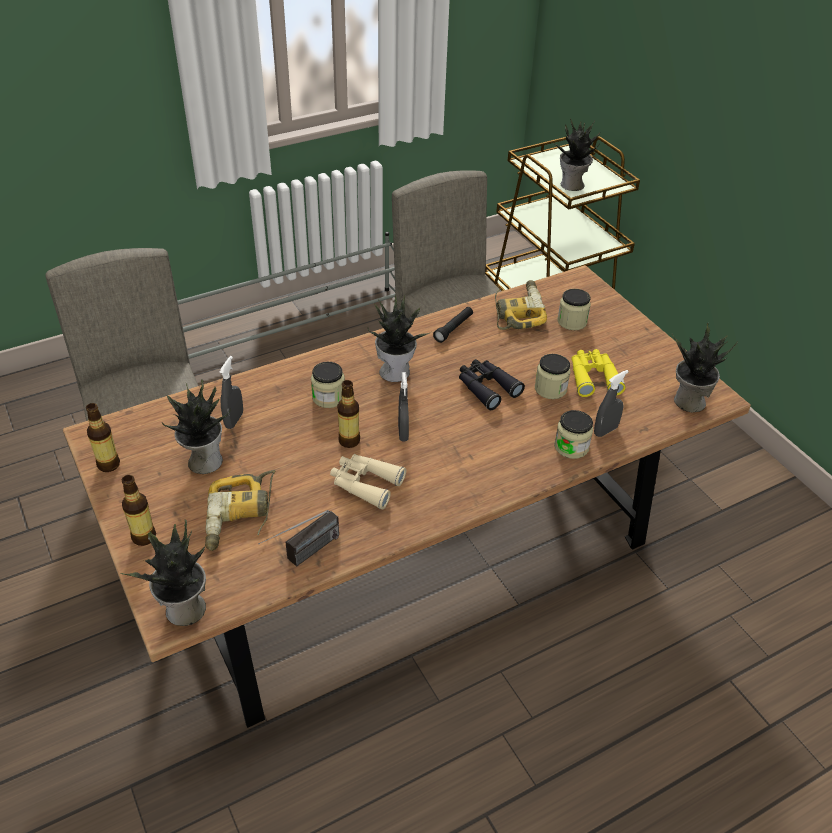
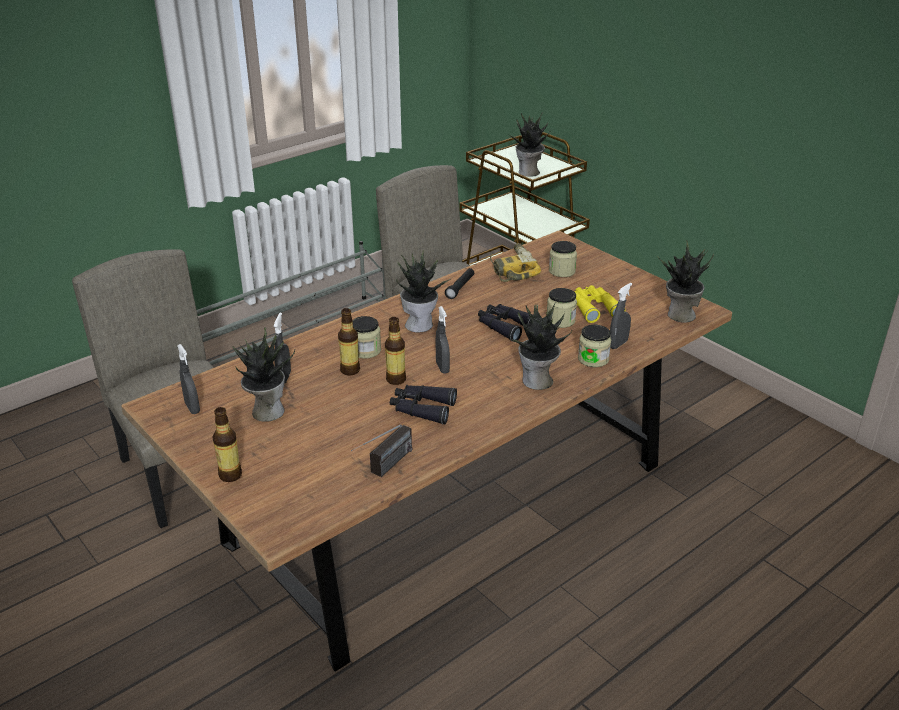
camera: 10 degrees left, 10 degrees down
(108, 465) = (176, 426): bottle -> bottle (350, 370)
(131, 444) = (192, 408): none -> grey spray bottle
(184, 610) = (289, 524): potted plant -> potted plant (537, 382)
(241, 517) = (316, 448): power drill -> none
(365, 484) = (422, 409): beige binoculars -> black binoculars

